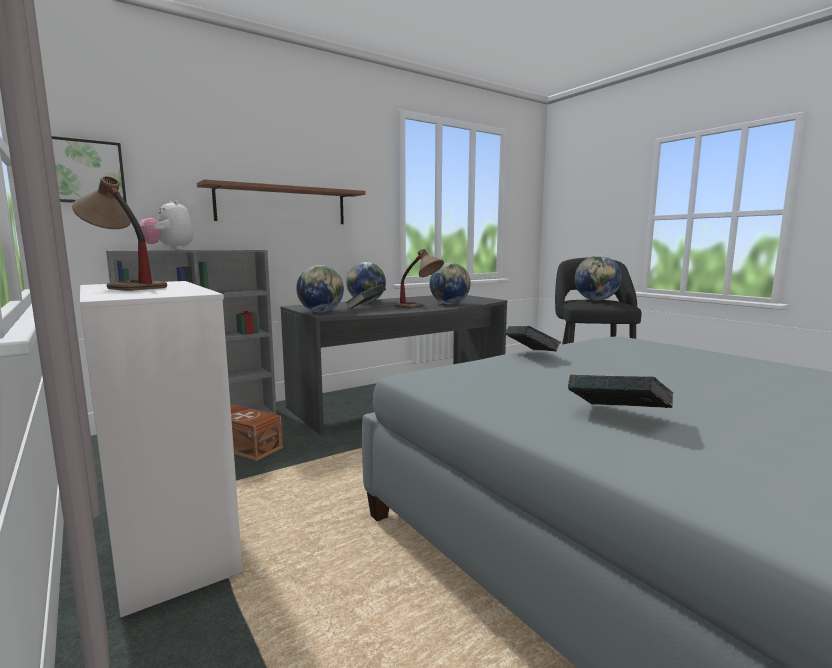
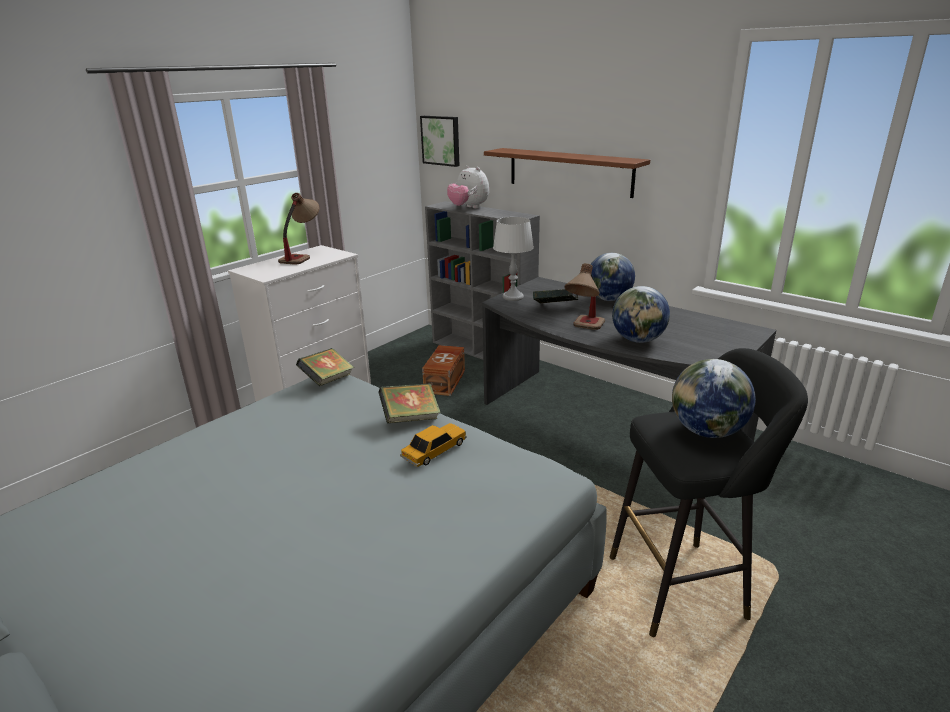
camera: 75 degrees right, 15 degrees up
(169, 249) = (468, 208): plush toy -> plush toy turned 75 degrees counterclockwise
(321, 312) = (513, 297): globe -> grey table lamp
(593, 350) = (434, 450): none -> toy car
(617, 417) = (221, 458): book -> book (327, 380)

